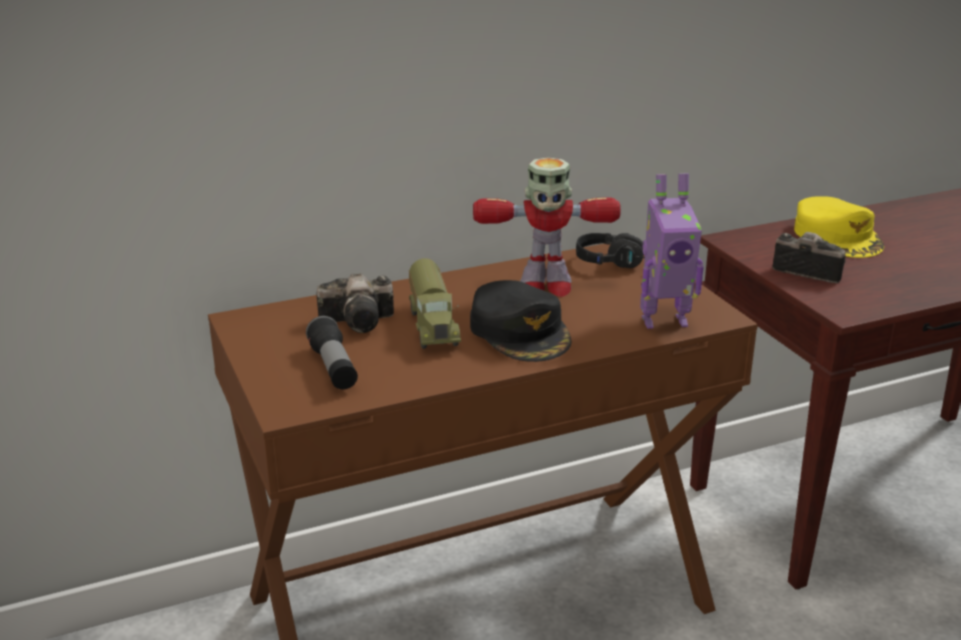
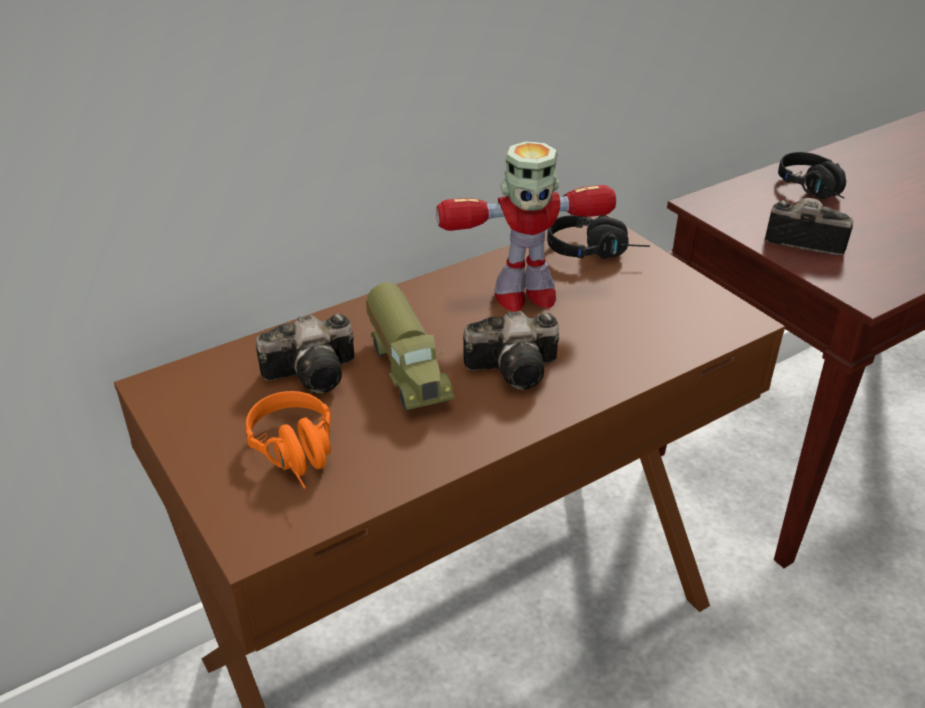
camera: 10 degrees left, 10 degrees up
(333, 368) = (299, 456): flashlight -> orange headphones
(520, 332) = (517, 369): black cap -> camera
(663, 320) = (678, 332): toy robot -> none
(837, 237) = (815, 190): yellow cap -> black headphones

